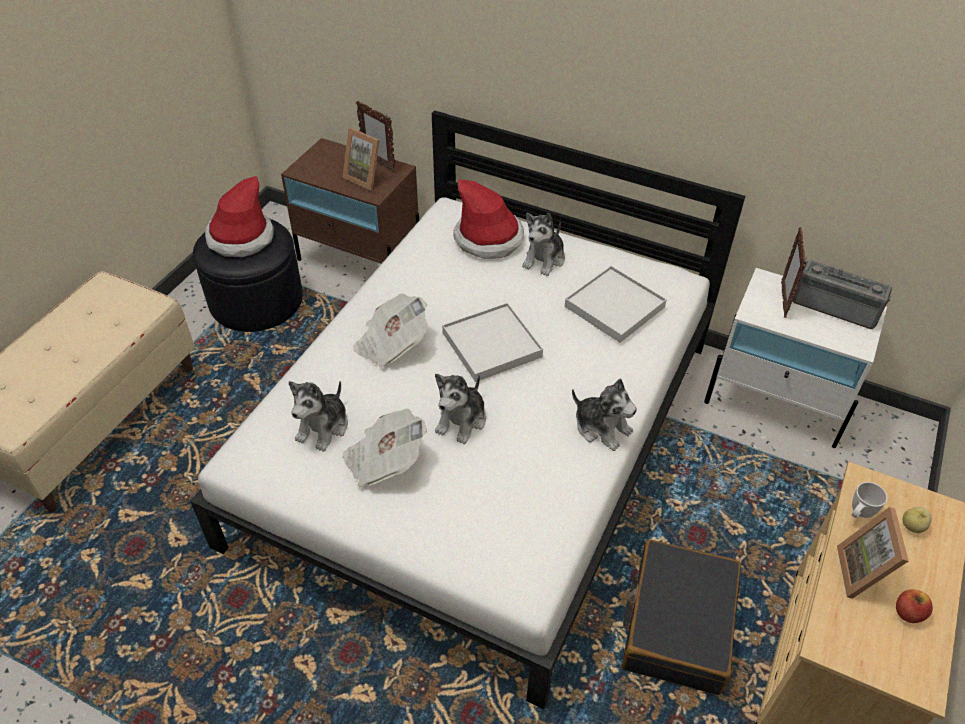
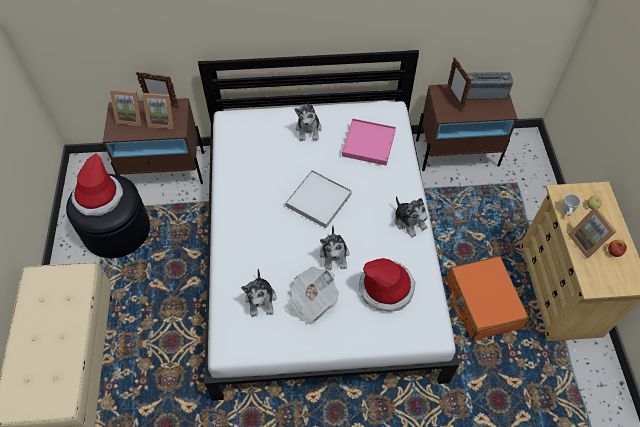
camera: 30 degrees left, 10 degrees up
(333, 161) = (131, 117): none -> picture frame
(391, 344) = (261, 227): newspaper -> none
(488, 238) = (267, 129): hat -> hat (386, 288)
(601, 427) = (409, 222): plush toy -> plush toy turned 45 degrees clockwise
(614, 306) = (368, 143): white tray -> pink tray
(677, 624) = (482, 303): black suitcase -> orange suitcase
(777, 402) = (457, 153): white nightstand -> brown nightstand

